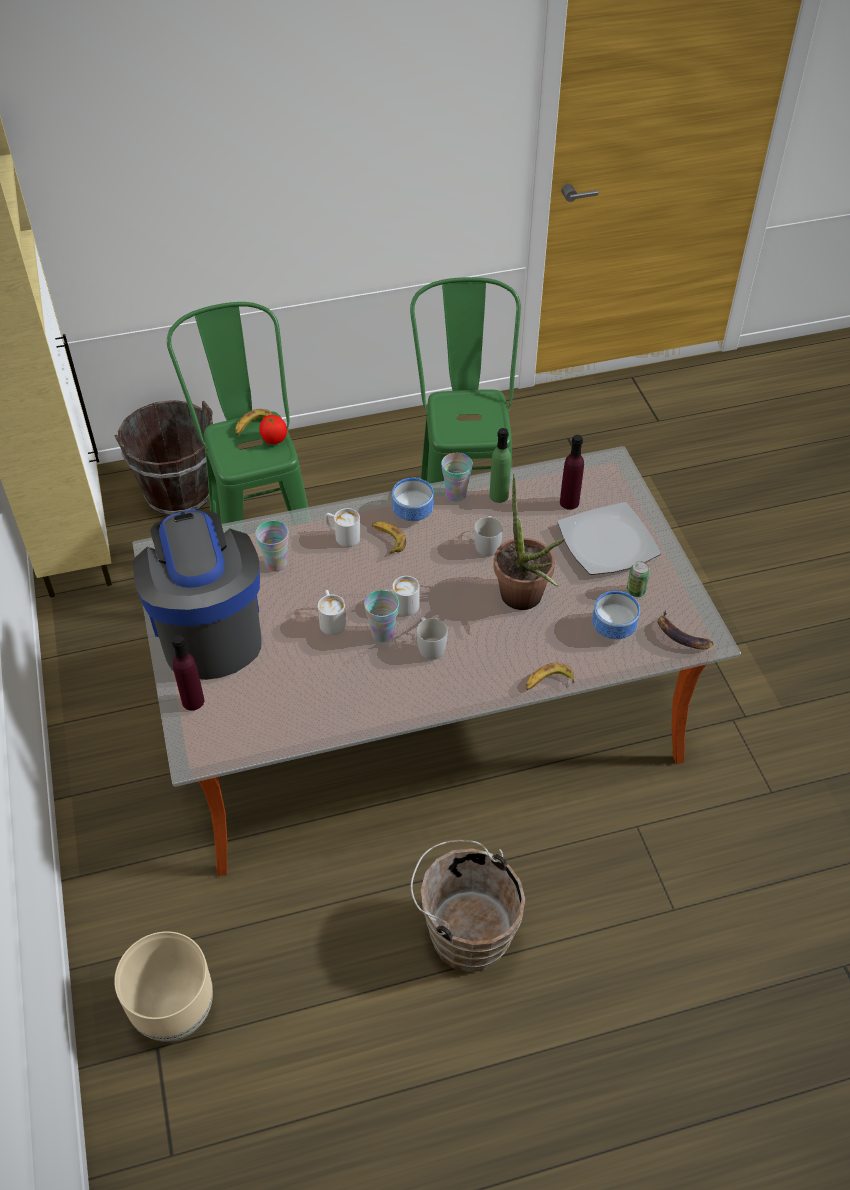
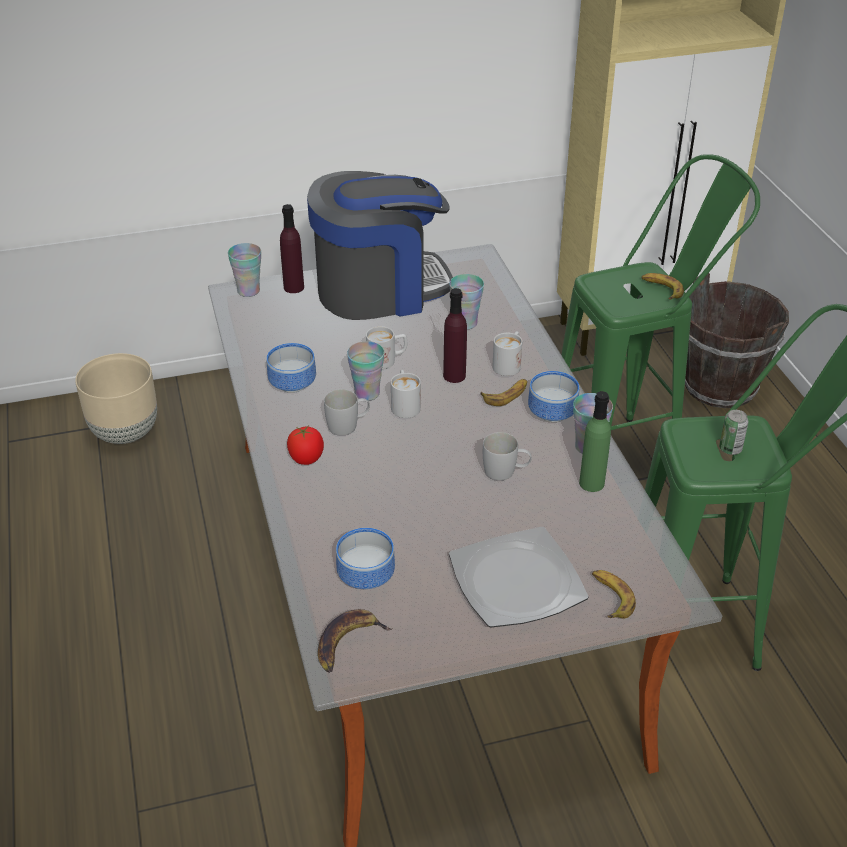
camera: 90 degrees right, 10 degrees down
(193, 742) = (248, 291): none -> cup
(274, 439) = (642, 303): tomato -> tomato (306, 458)
(365, 689) = (294, 383): none -> bowl
(465, 931) = (153, 618): brown bucket -> none
(524, 602) = (410, 500): potted plant -> none
(548, 682) = (287, 514): banana -> banana (610, 597)
(569, 502) = (589, 548): purple bottle -> purple bottle (454, 376)
(635, 591) = (428, 603): can -> can (730, 449)

